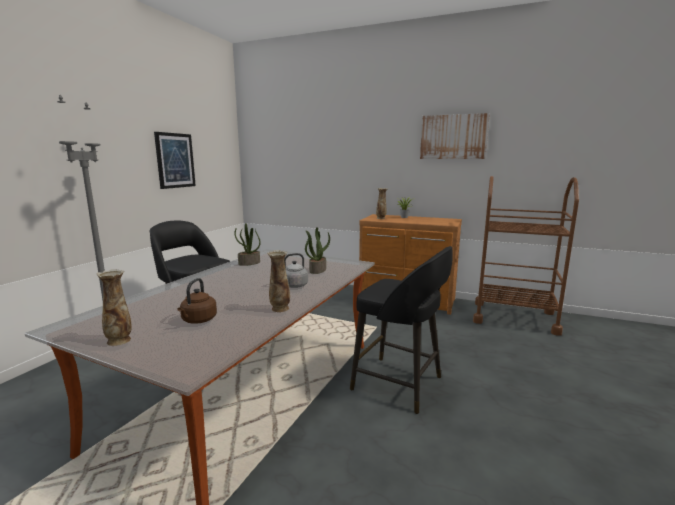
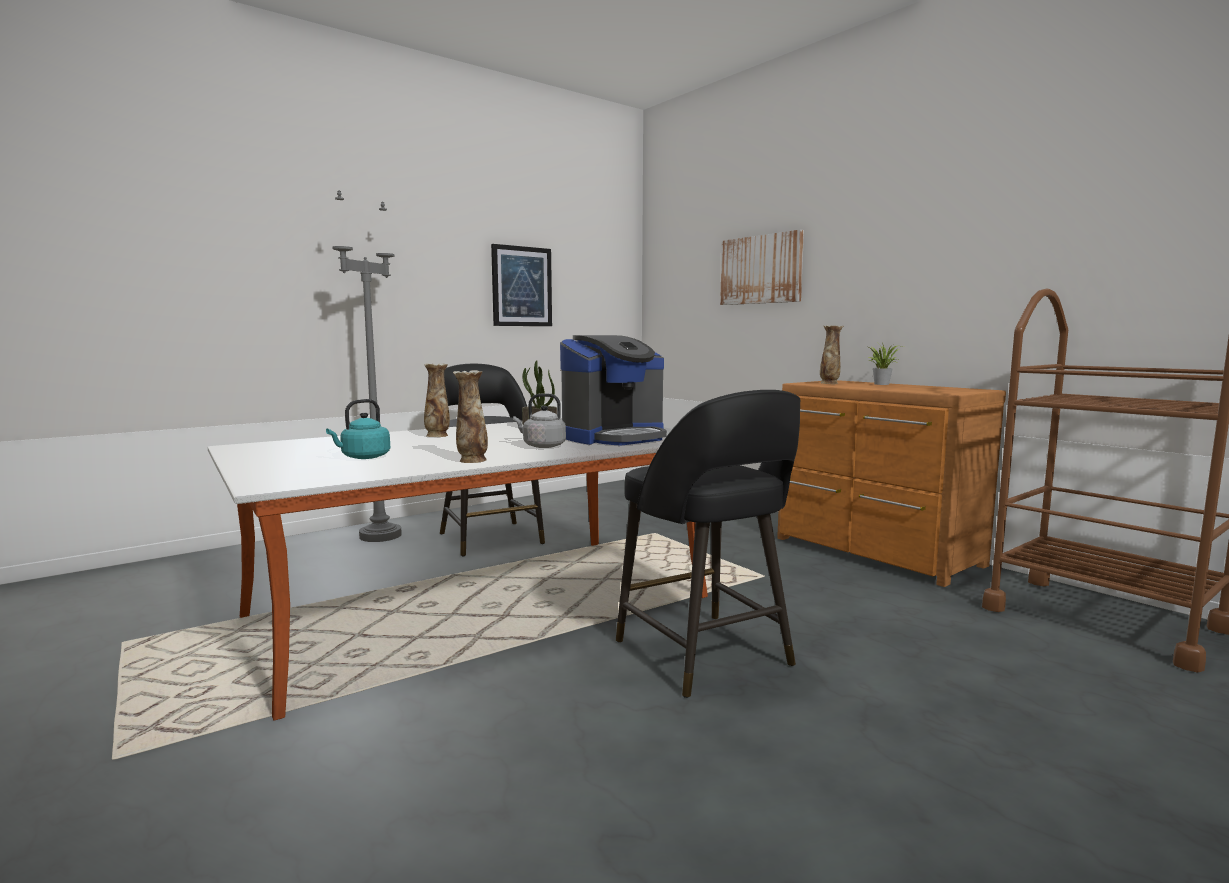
camera: 30 degrees right, 5 degrees down
(119, 340) = (262, 460): vase -> vase (437, 435)
(198, 320) = (363, 457): brown kettle -> turquoise kettle
(317, 270) = (614, 437): potted plant -> coffee machine
(453, 137) = (991, 218): picture -> picture (761, 269)

